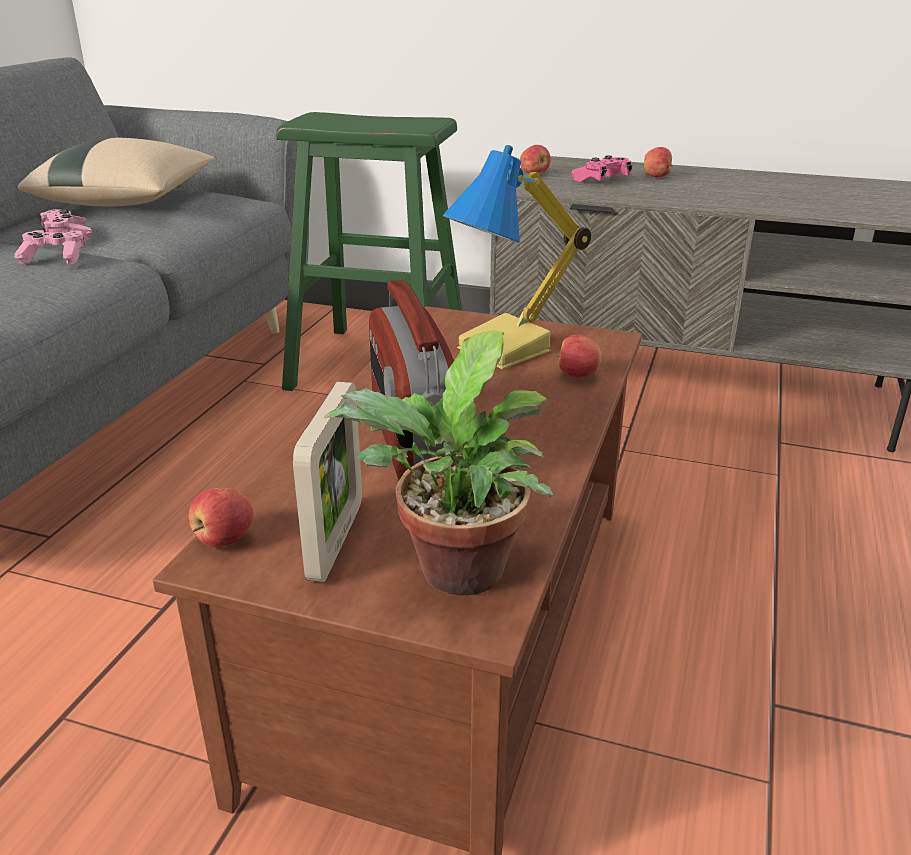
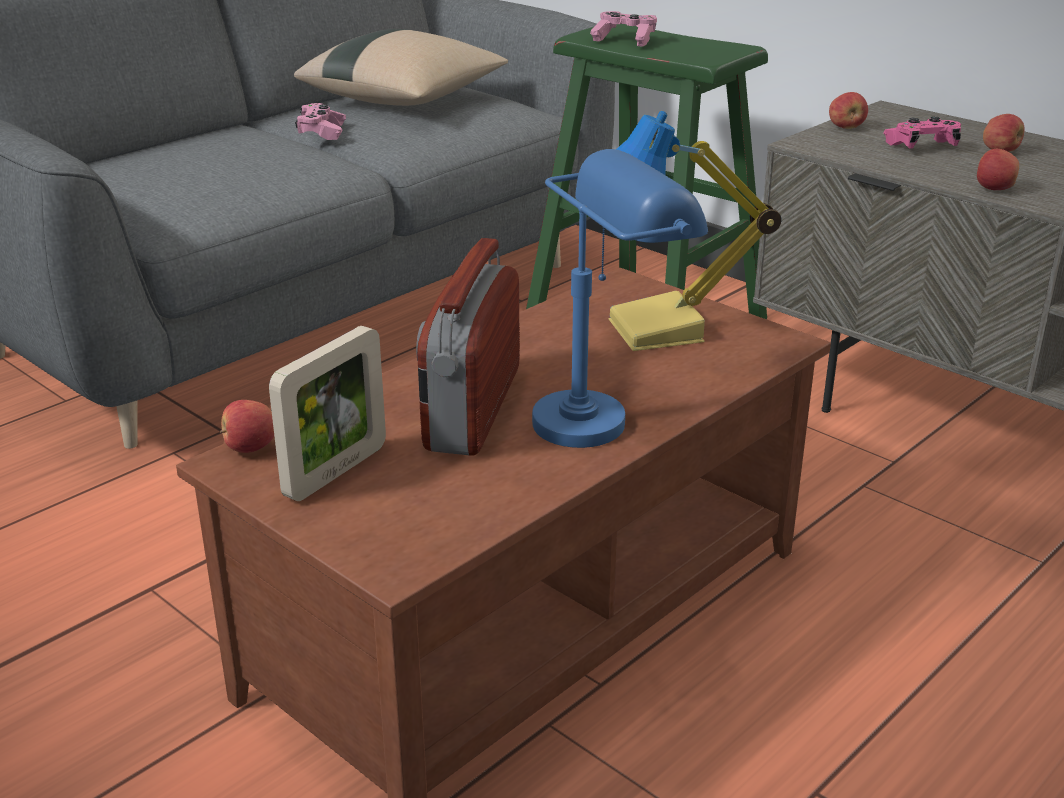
camera: 25 degrees right, 0 degrees up
(54, 258) = (291, 155): pink game controller -> pink game controller (625, 40)
(455, 576) = (406, 526): potted plant -> none
(533, 426) = (606, 415): none -> blue table lamp
(577, 375) = (706, 373): apple -> apple (994, 189)

